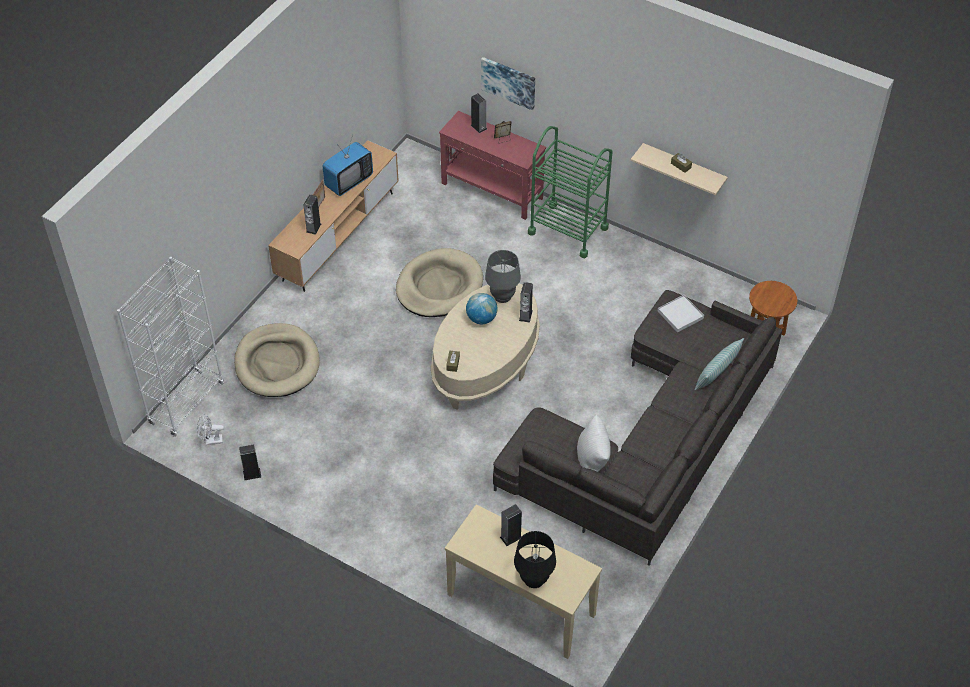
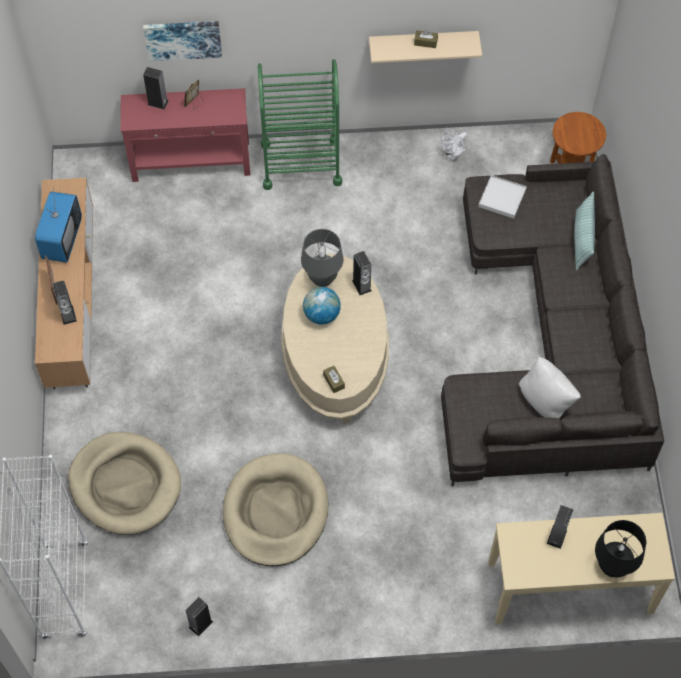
camera: 35 degrees left, 10 degrees up
(211, 441) = (127, 616): white fan -> white fan (453, 155)
(439, 286) = (223, 299): beige dog bed -> beige dog bed (275, 512)

